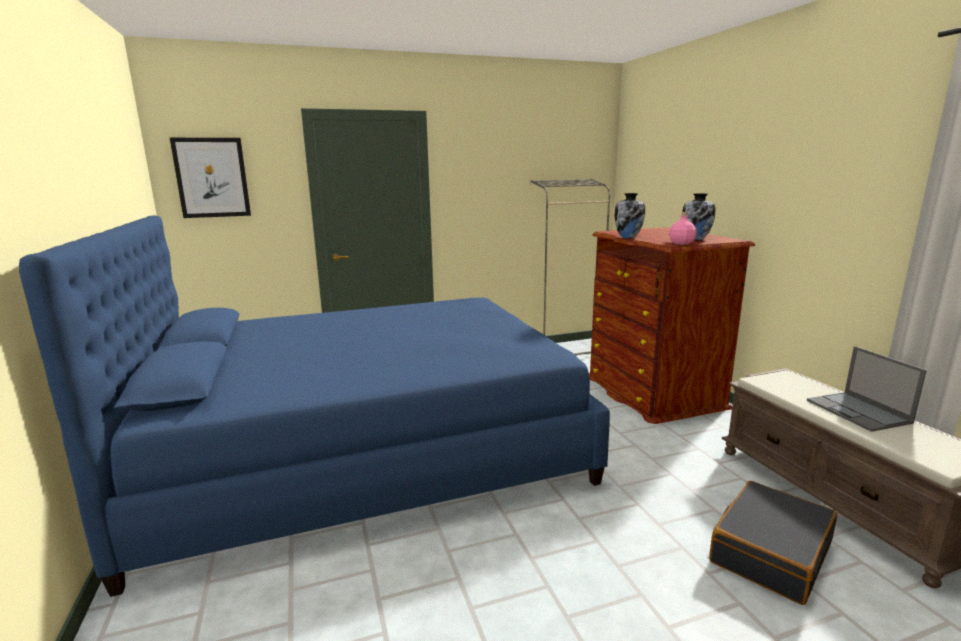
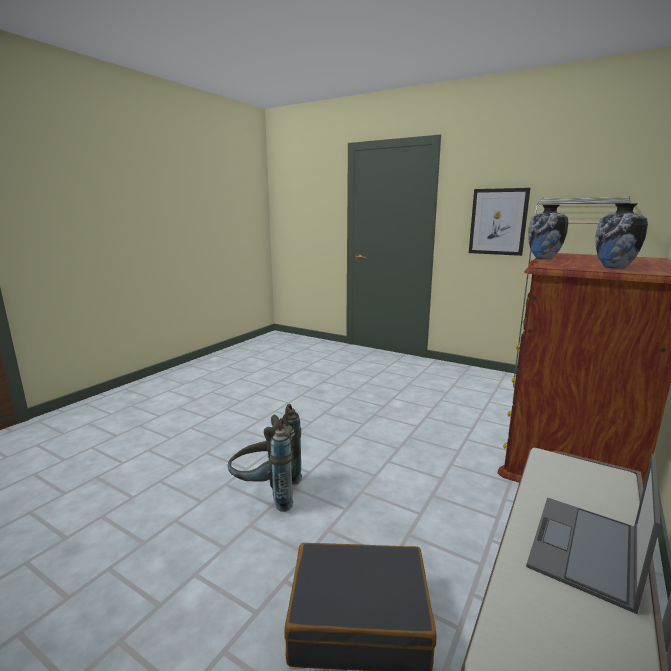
camera: 50 degrees right, 0 degrees up
(212, 178) = (295, 195): picture -> picture (498, 222)
(367, 450) = (279, 388): blue bed -> none
(575, 537) = (267, 494): none -> grey backpack
(681, 243) = (564, 267): pink bottle -> none

